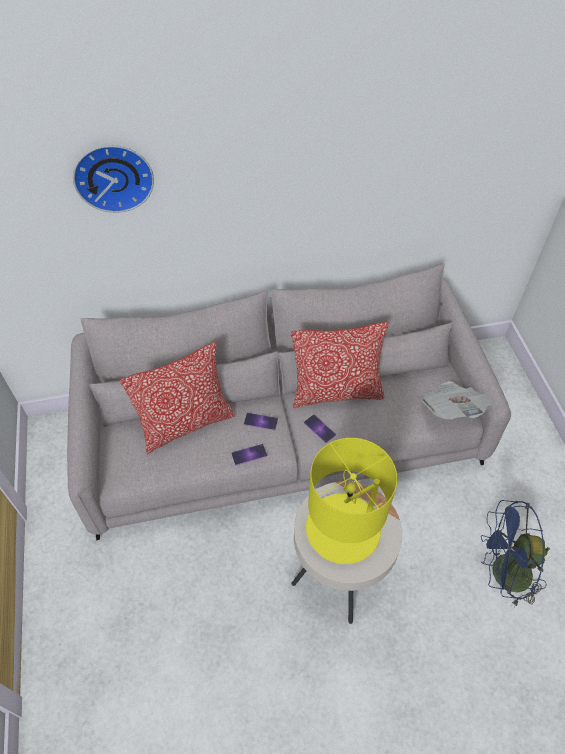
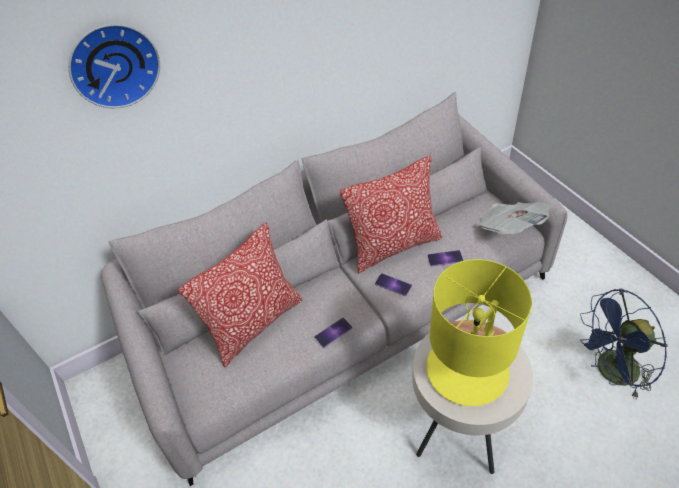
camera: 15 degrees left, 5 degrees down
(260, 421) = (331, 296): phone -> phone (445, 258)

